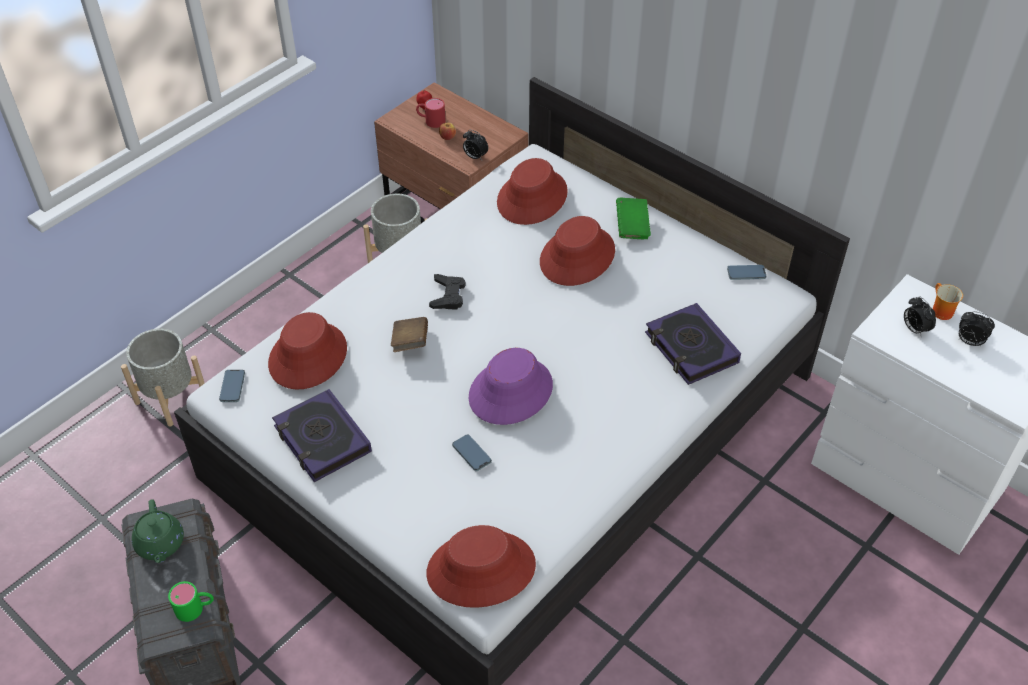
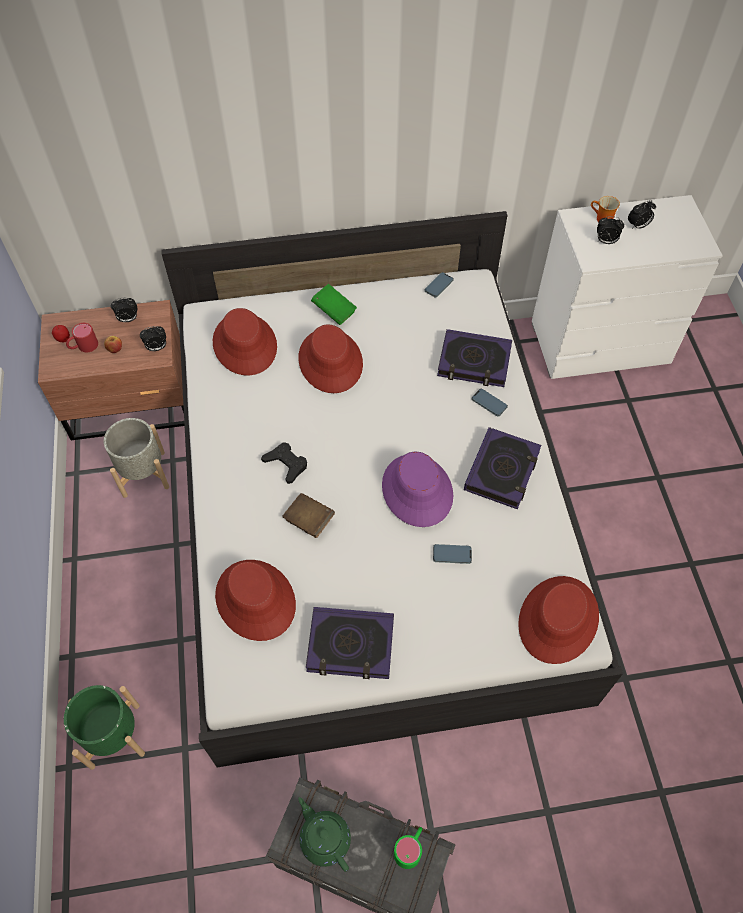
camera: 50 degrees left, 10 degrees up
(160, 544) = (324, 838): green teapot -> green teapot turned 150 degrees counterclockwise
(171, 398) = (114, 736): grey planter -> green planter
(232, 387) = (234, 677): phone -> phone (489, 403)
(482, 125) = (128, 319): none -> alarm clock
(595, 438) = (502, 471): none -> book

